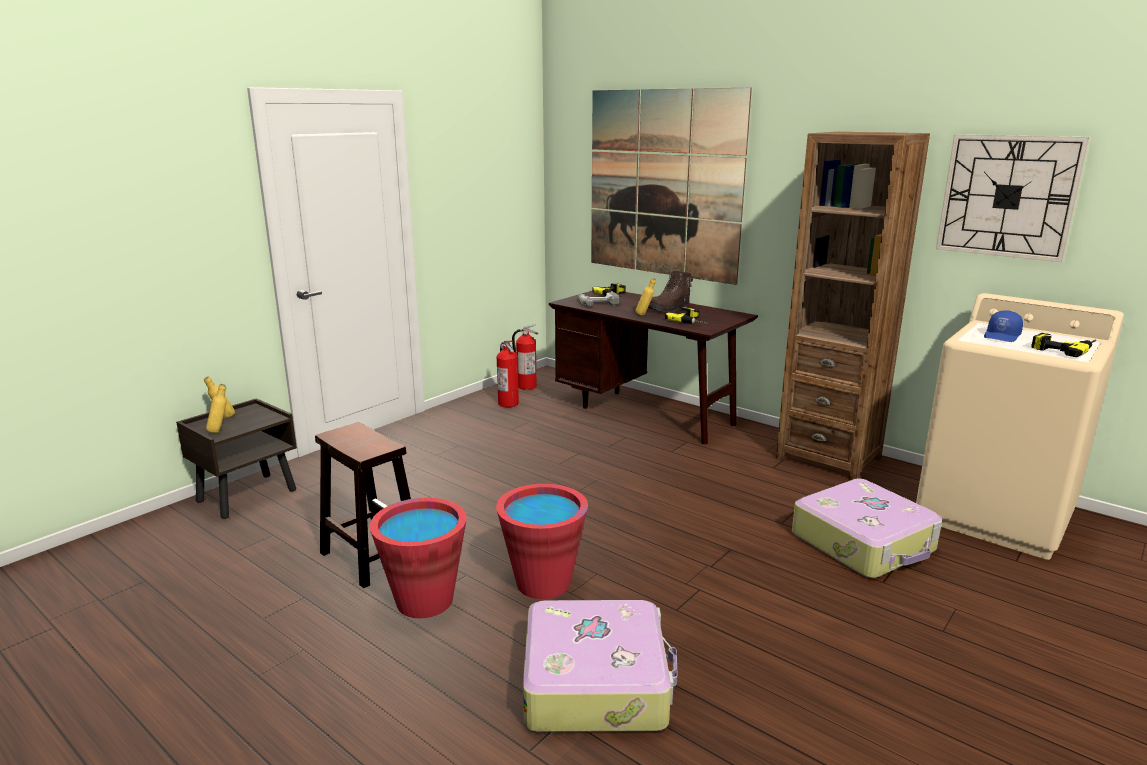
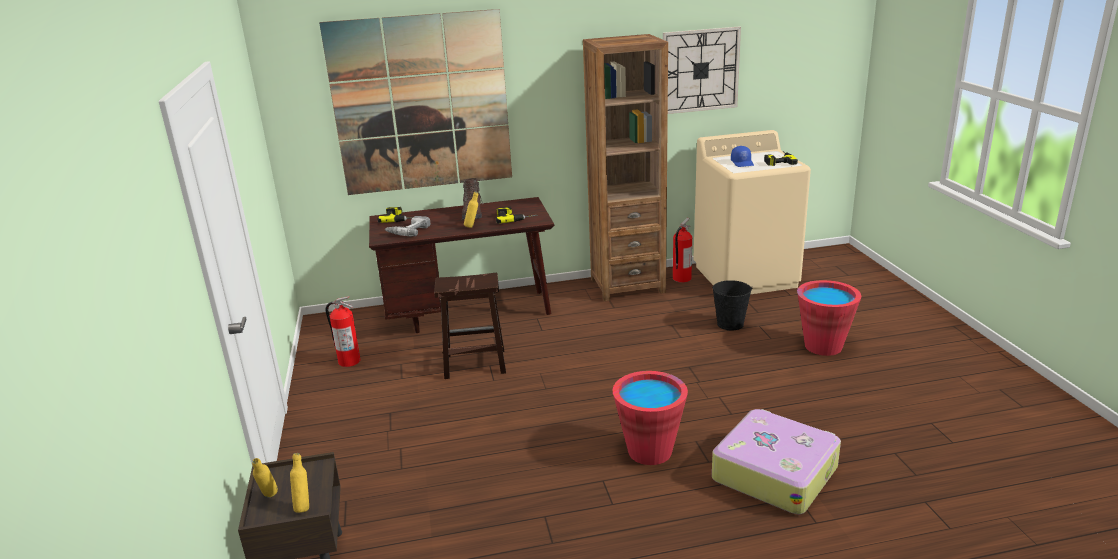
camera: 50 degrees left, 5 degrees up
(370, 556) = (520, 520): brown stool -> brown stool (473, 364)
(424, 601) = (616, 512): red bucket -> red bucket (823, 346)
(526, 386) = (329, 340): fire extinguisher -> fire extinguisher (681, 279)
(864, 543) = (730, 324): suitcase -> black bucket

